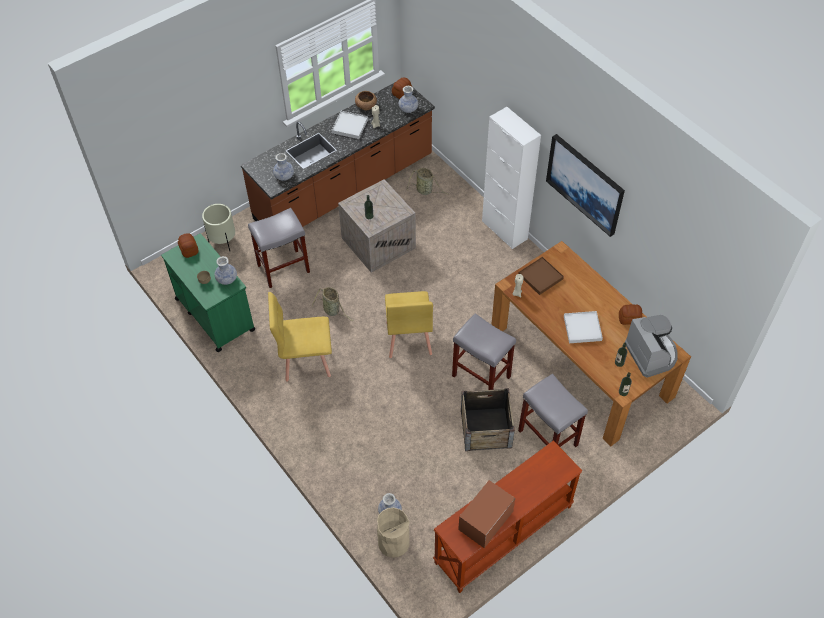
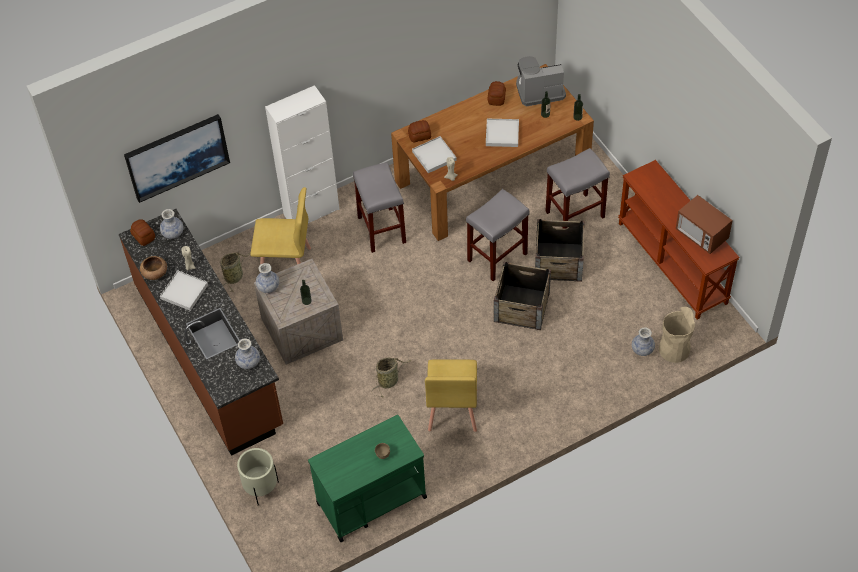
camera: 80 degrees left, 0 degrees up
(188, 249) = (331, 471): bread -> bread (420, 136)
(227, 279) = (384, 432): vase -> vase (268, 287)
(284, 268) = (317, 425): grey stool -> grey stool (381, 229)
(408, 338) = (440, 314): yellow chair -> yellow chair (286, 264)
(426, 403) = (522, 307): none -> crate
(540, 277) = (434, 156): brown tray -> white tray
(585, 184) = (376, 69): picture -> picture (177, 156)

